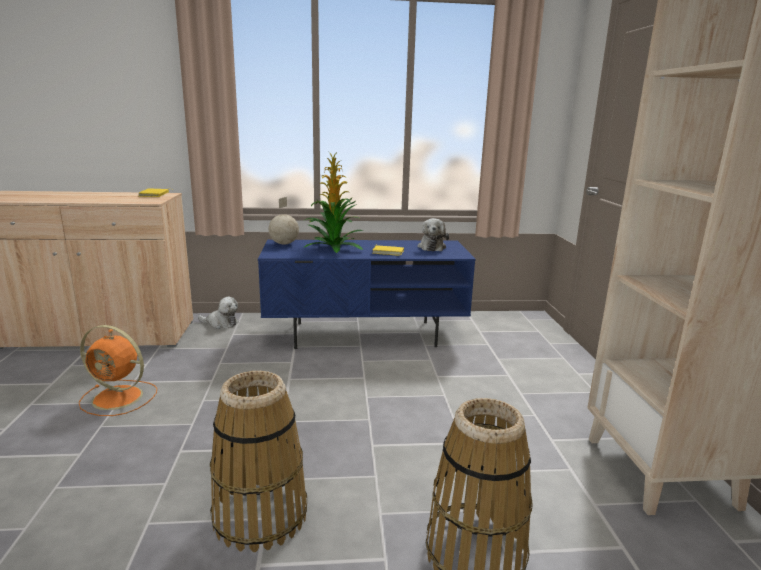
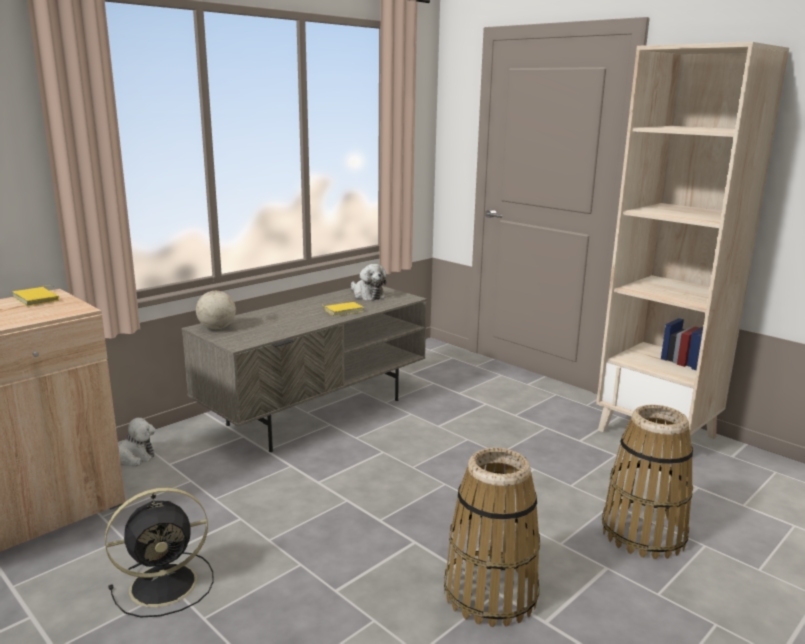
camera: 40 degrees left, 0 degrees up
(119, 398) = (166, 584): orange fan -> black fan
(333, 247) = (280, 319): potted plant -> none
(365, 334) = (316, 411): blue tv stand -> grey tv stand

